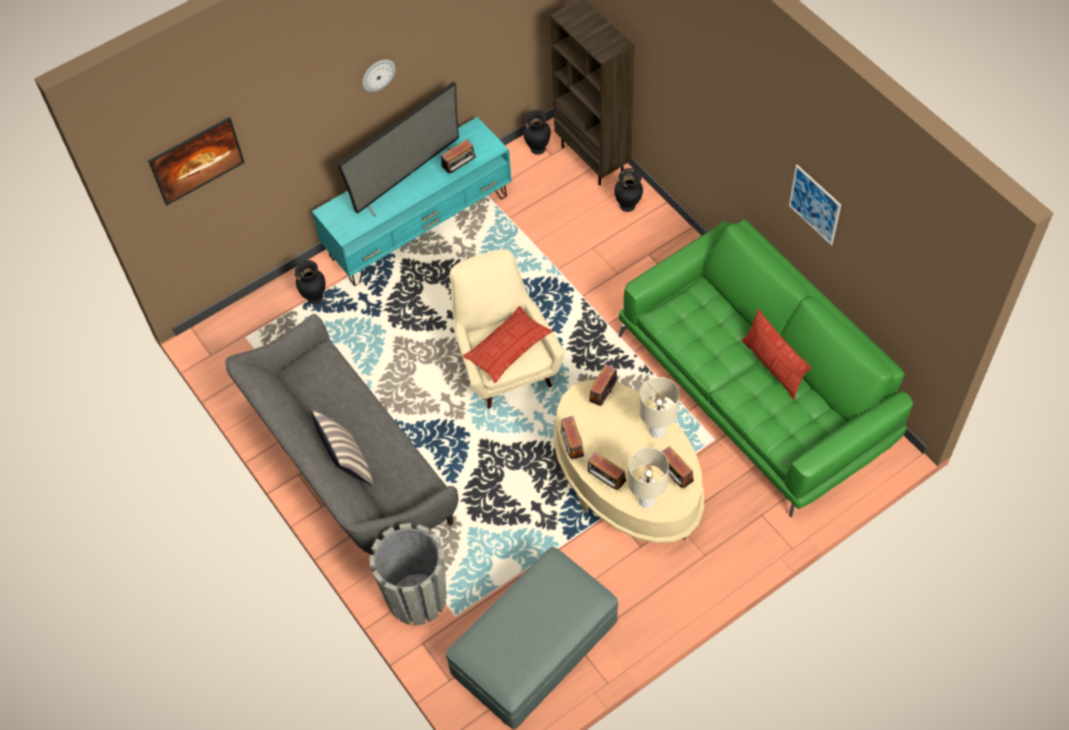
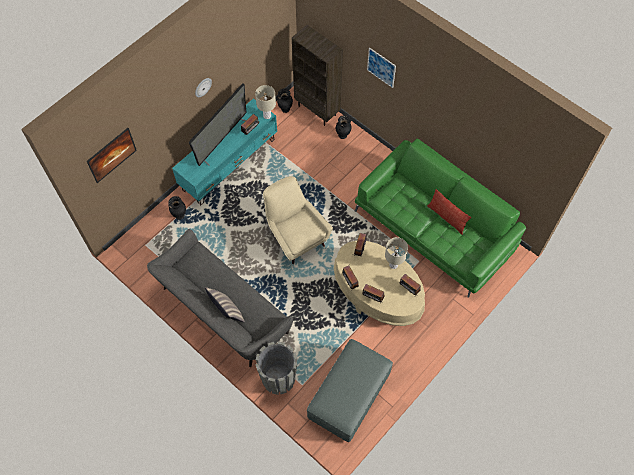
camera: 15 degrees left, 5 degrees up
(508, 347) = (300, 230): pillow -> none
(646, 501) = (397, 305): beige table lamp -> beige table lamp (267, 116)
(814, 204) = (462, 129): picture -> picture (381, 67)

